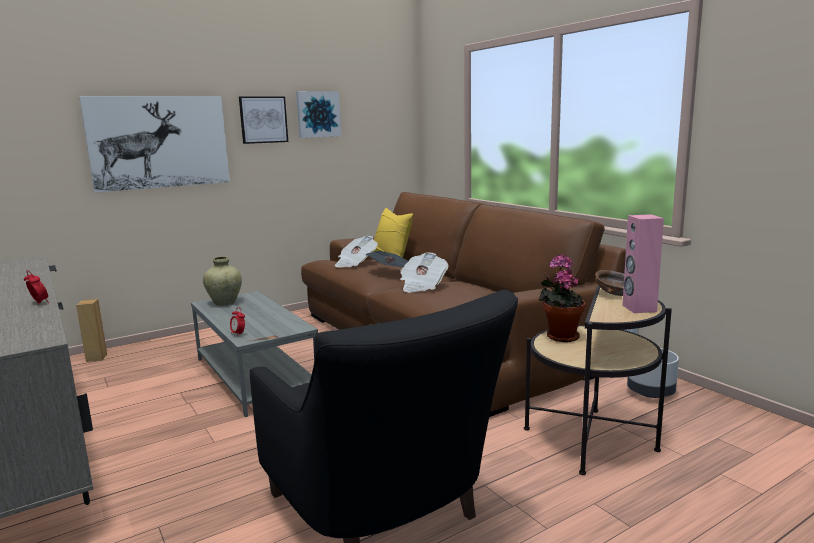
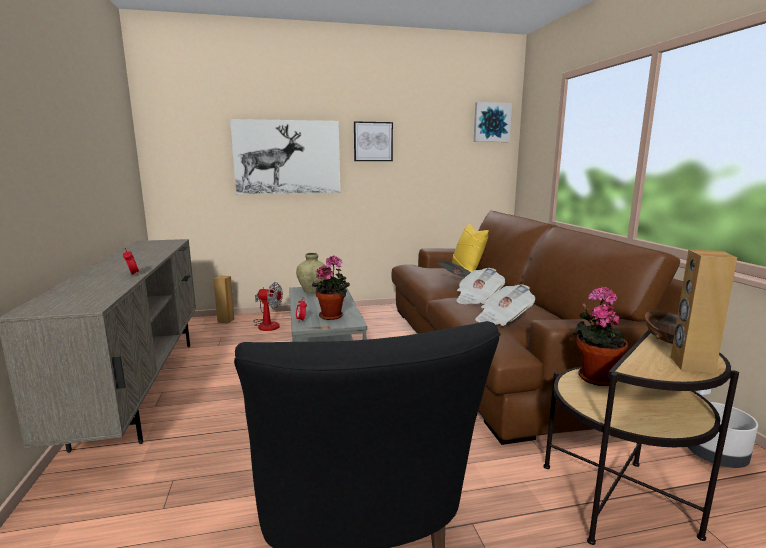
camera: 20 degrees right, 0 degrees up
(157, 353) = (267, 324): none -> fan
(271, 324) = (333, 315): none -> potted plant
(318, 114) = (421, 138): picture -> picture (491, 122)
(355, 263) = (432, 270): newspaper -> newspaper (502, 319)
(638, 308) = (691, 365): pink speaker -> brown speaker

